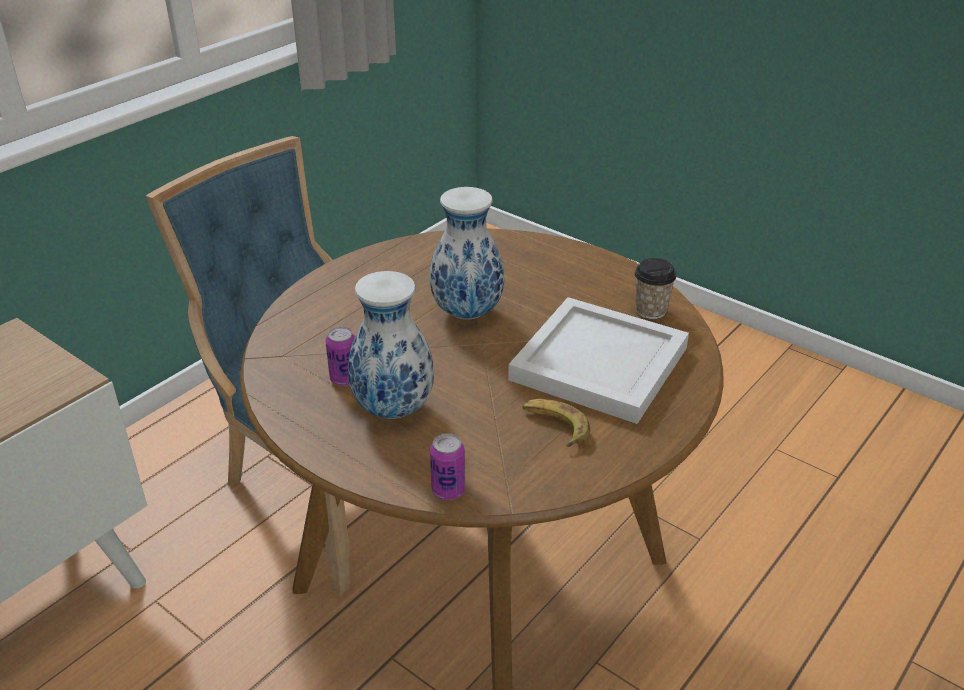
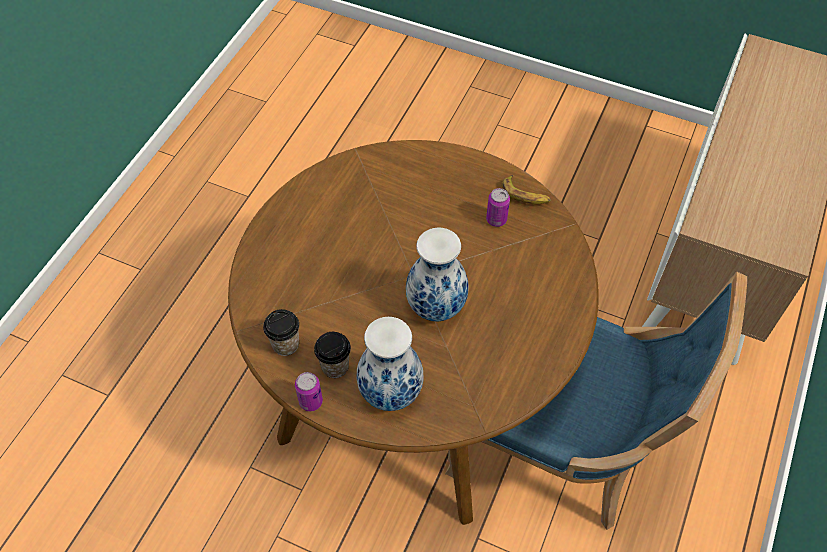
camera: 165 degrees right, 20 degrees up
(395, 408) = (450, 202): vase -> vase (390, 394)
(448, 490) = (394, 153): can -> can (311, 401)
(555, 426) = (342, 210): banana -> banana (525, 195)
(597, 287) = (335, 366): none -> cup
(598, 362) = (322, 274): white tray -> none

